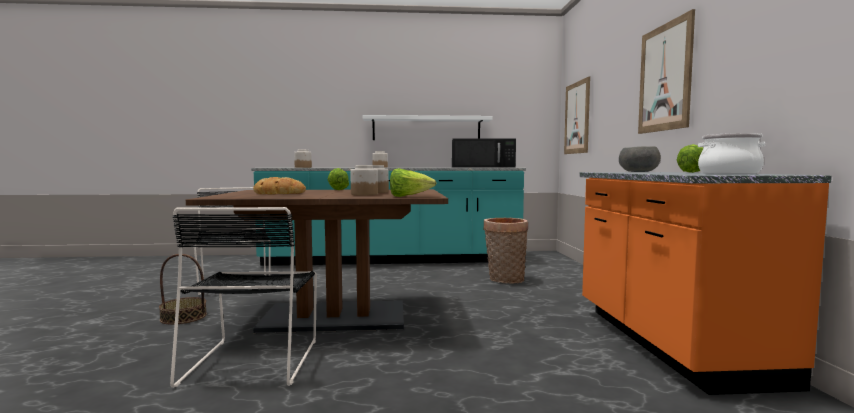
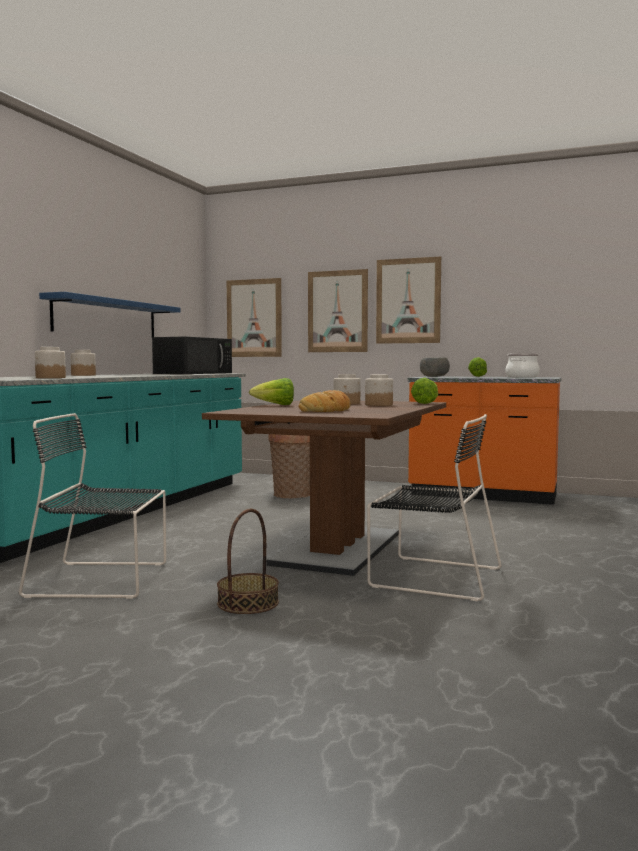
camera: 65 degrees left, 0 degrees up
(426, 129) = (106, 318): white shelf -> blue shelf
(617, 102) = (337, 311): none -> picture

